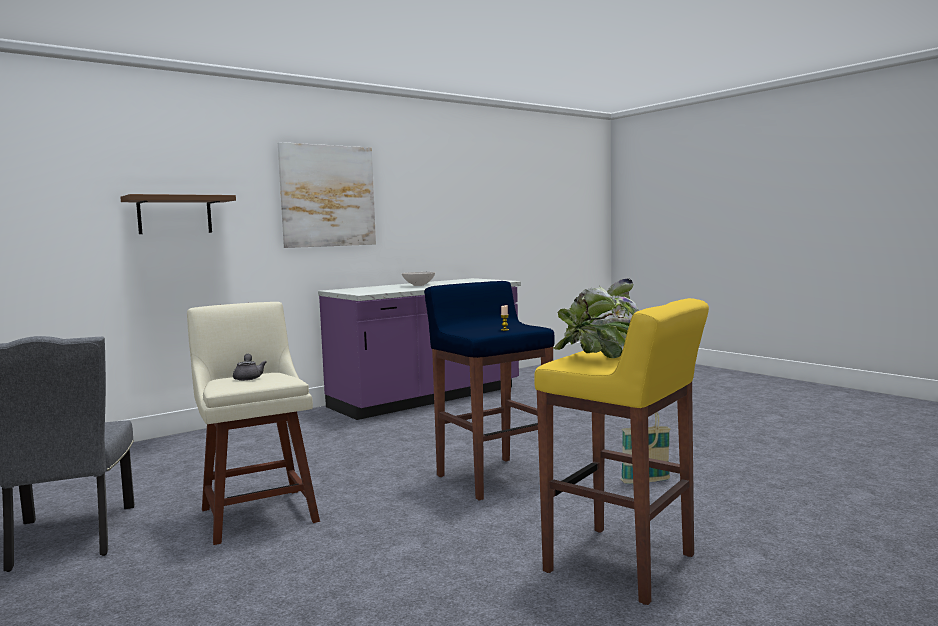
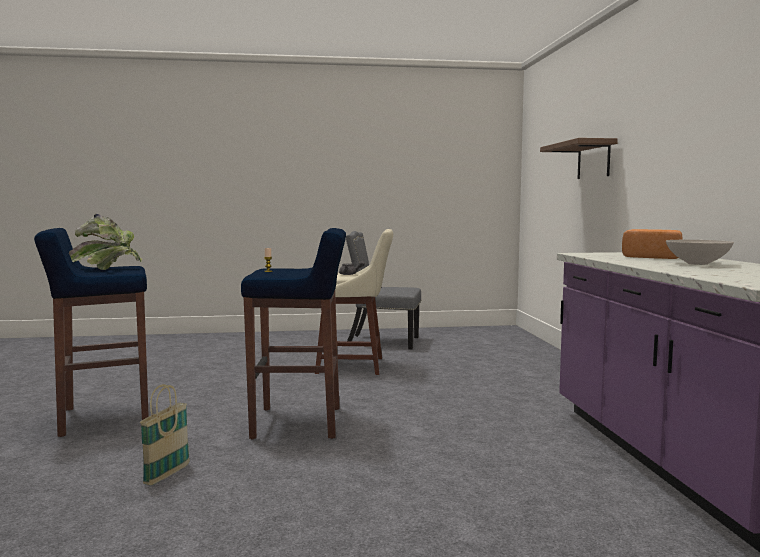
camera: 120 degrees right, 0 degrees up
(328, 196) = (695, 118): picture -> none
(381, 288) = (652, 257): none -> bread
(622, 564) = (103, 417): yellow stool -> blue stool

